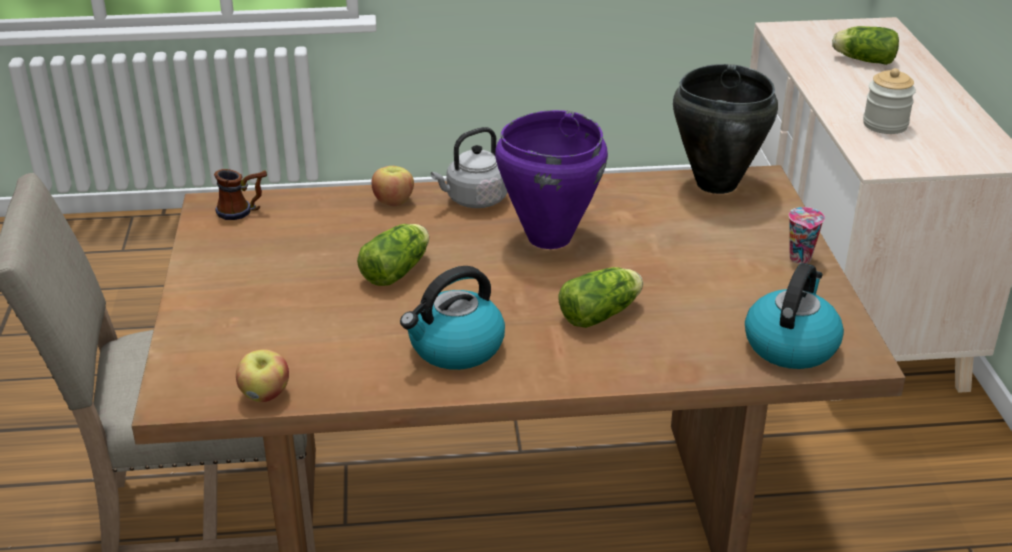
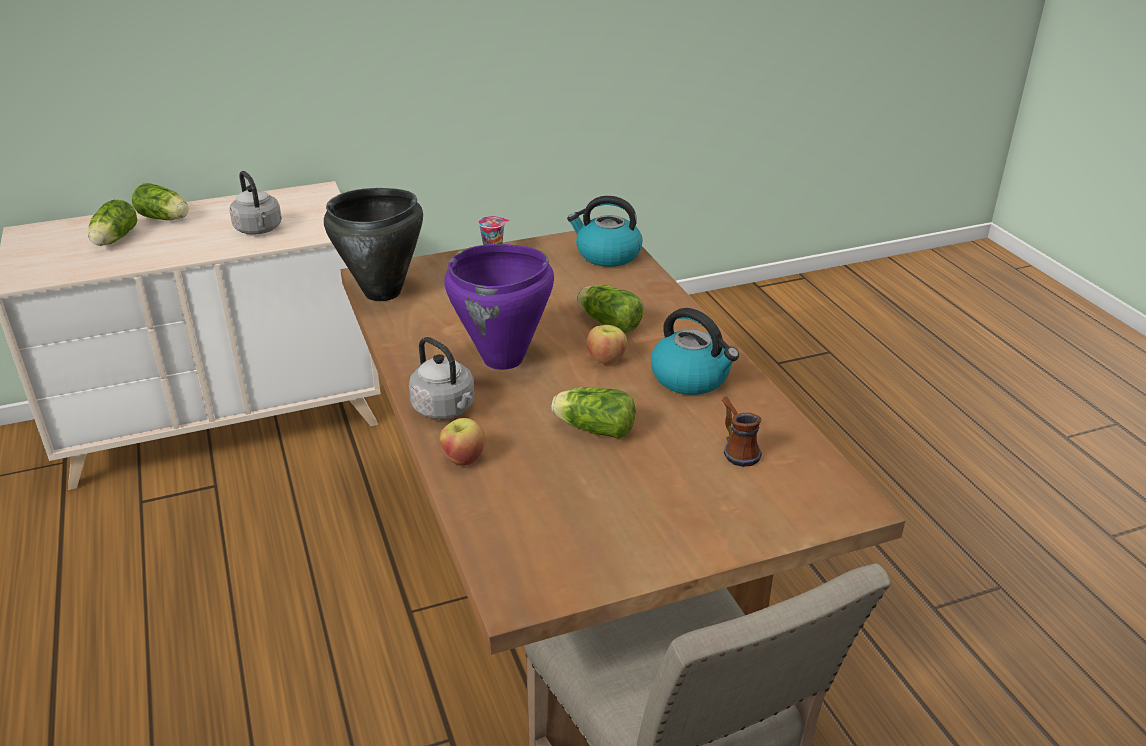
camera: 105 degrees left, 0 degrees up
(243, 211) = (519, 565): mug -> mug (736, 450)
(265, 395) = (814, 456): apple -> apple (606, 359)
(885, 125) = (259, 230): jar -> grey kettle
(916, 80) = (165, 218): none -> lettuce

